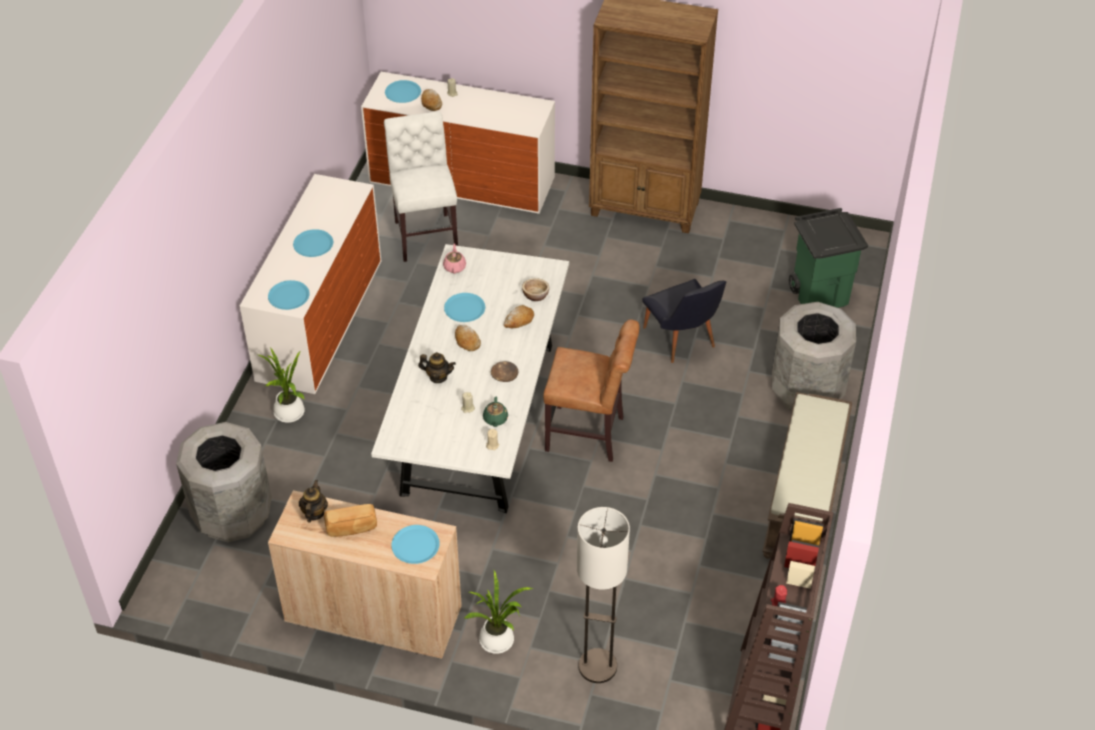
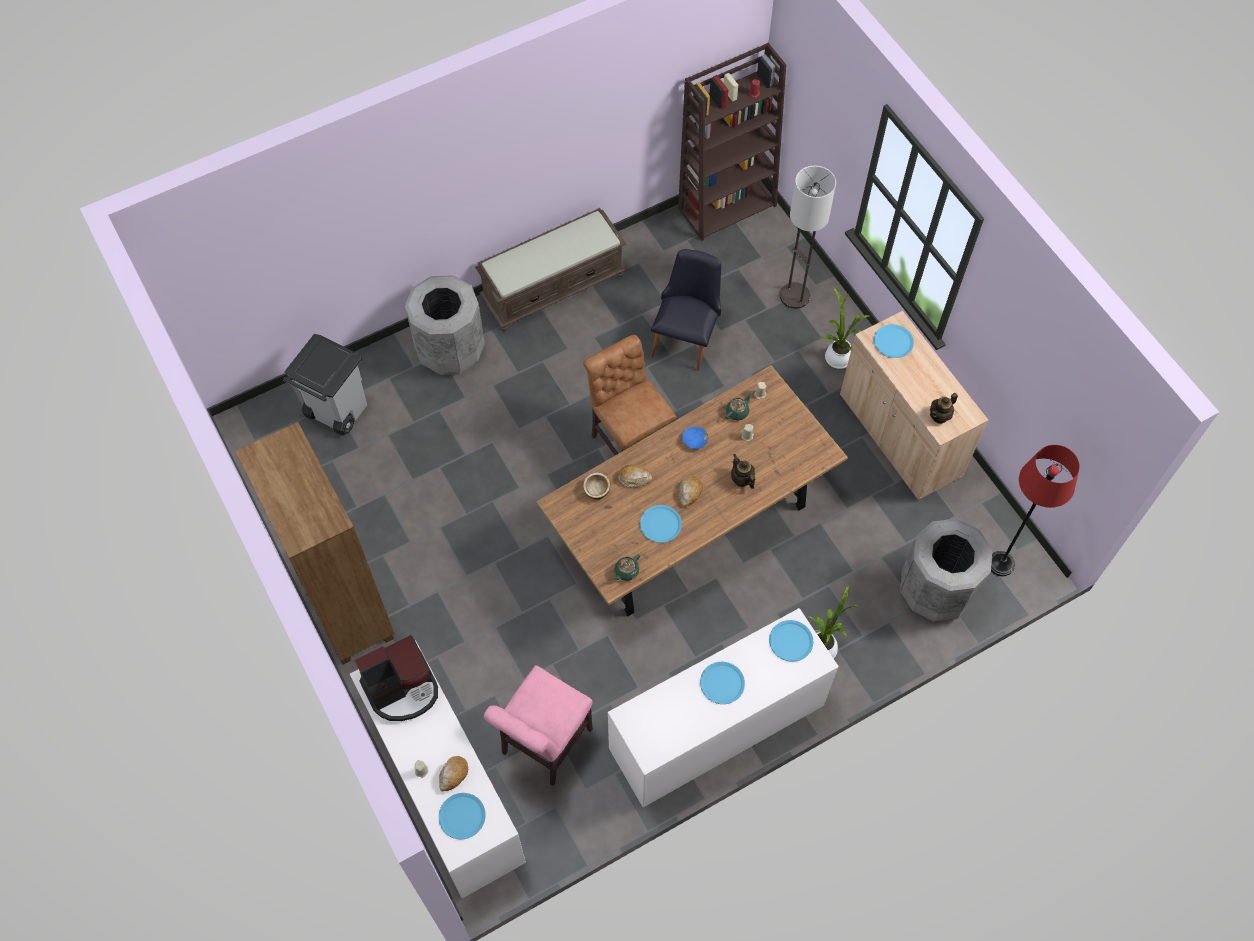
camera: 135 degrees left, 15 degrees up
(192, 576) = (1000, 564): none -> red floor lamp
(351, 528) = (924, 386): bread -> none
(425, 234) = (543, 745): white chair -> pink chair
(454, 267) = (626, 571): pink teapot -> green teapot
(478, 418) = (689, 522): white dining table -> brown dining table
(504, 376) = (695, 441): brown bowl -> blue bowl
(513, 114) = (402, 689): none -> coffee machine
(682, 342) = (478, 458): black chair -> black chair (686, 337)
(819, 294) = (336, 411): green trash can -> grey trash can

